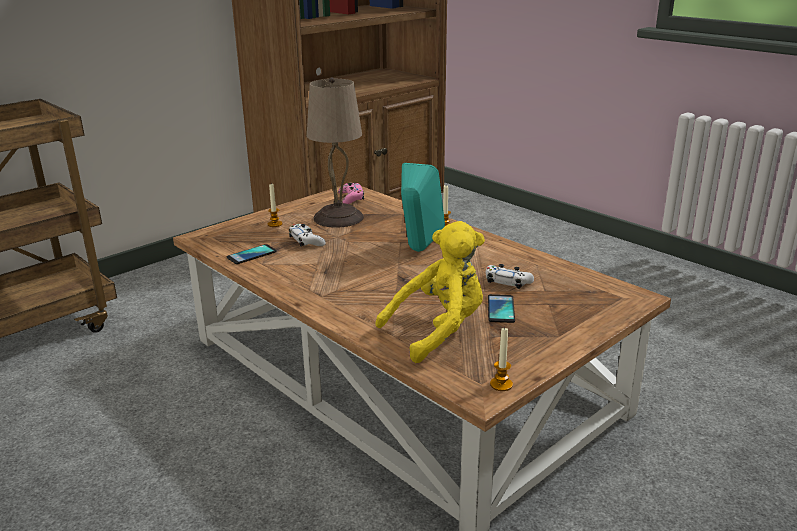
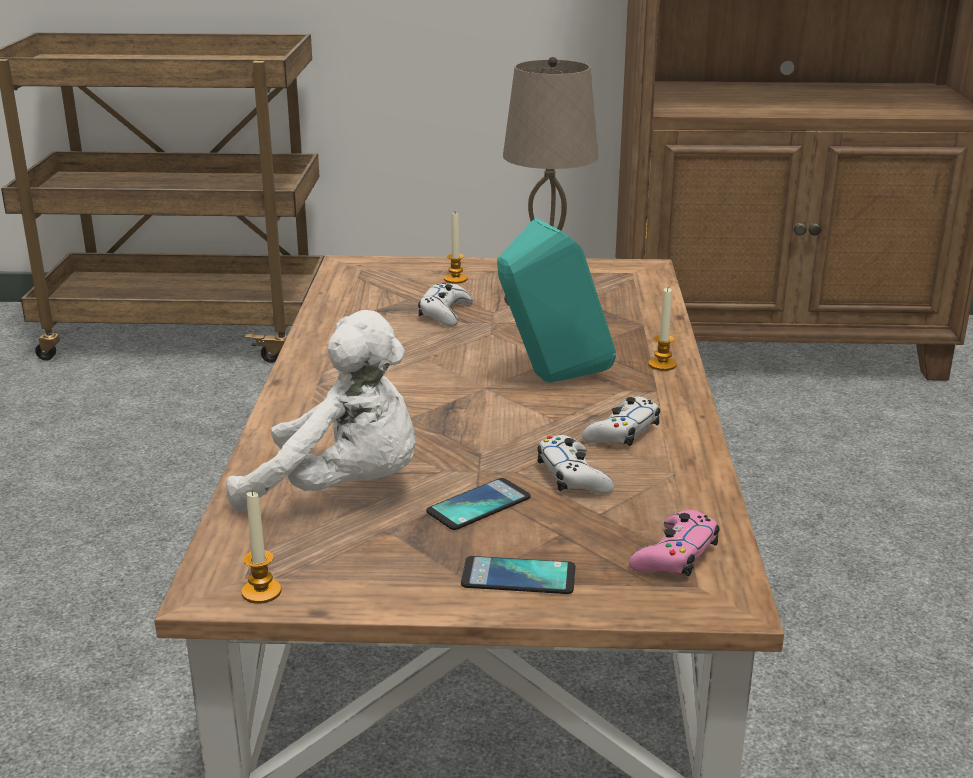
camera: 45 degrees right, 0 degrees up
(251, 255) = (353, 305): phone -> phone (518, 577)
(351, 198) = (621, 279): pink game controller -> pink game controller (675, 555)
(439, 331) = (342, 490): yellow plush toy -> white plush toy
(488, 258) = (622, 432): none -> white game controller

